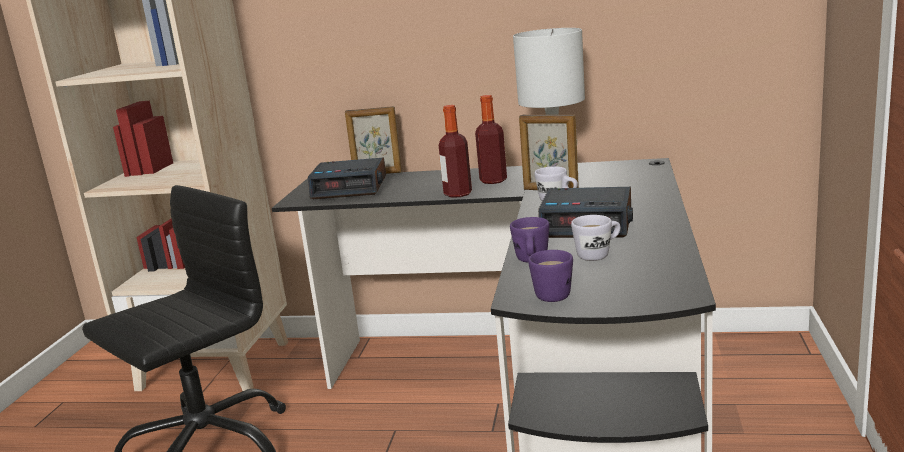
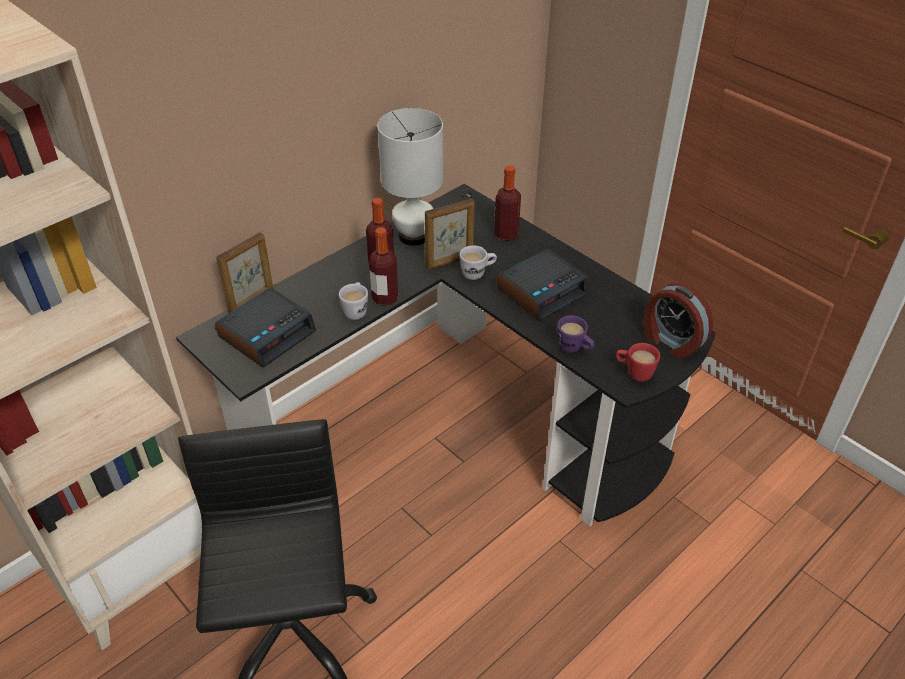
camera: 55 degrees left, 25 degrees up
(550, 293) = (634, 372): purple mug -> red mug
(598, 255) = (600, 321): white mug -> white mug (356, 310)
(637, 188) = (506, 234): none -> bottle
(642, 290) = (671, 341): none -> alarm clock

